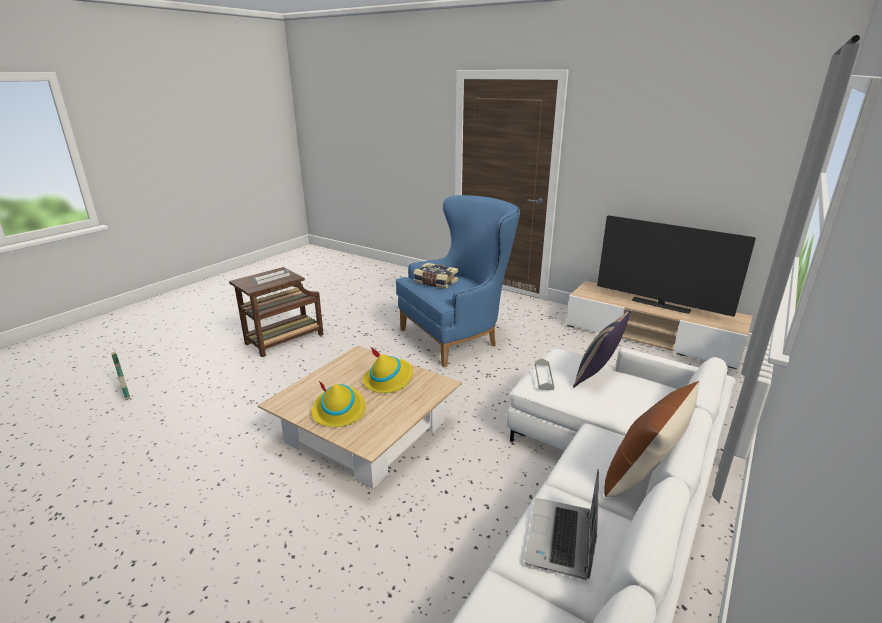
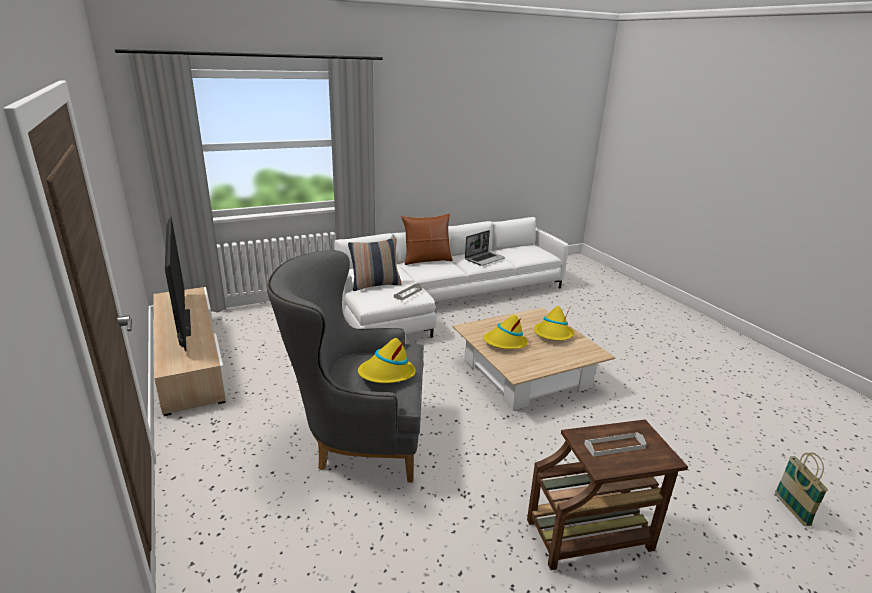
camera: 150 degrees left, 0 degrees up
(435, 282) = (386, 374): book -> yellow hat
(458, 337) = (357, 437): blue armchair -> grey armchair

